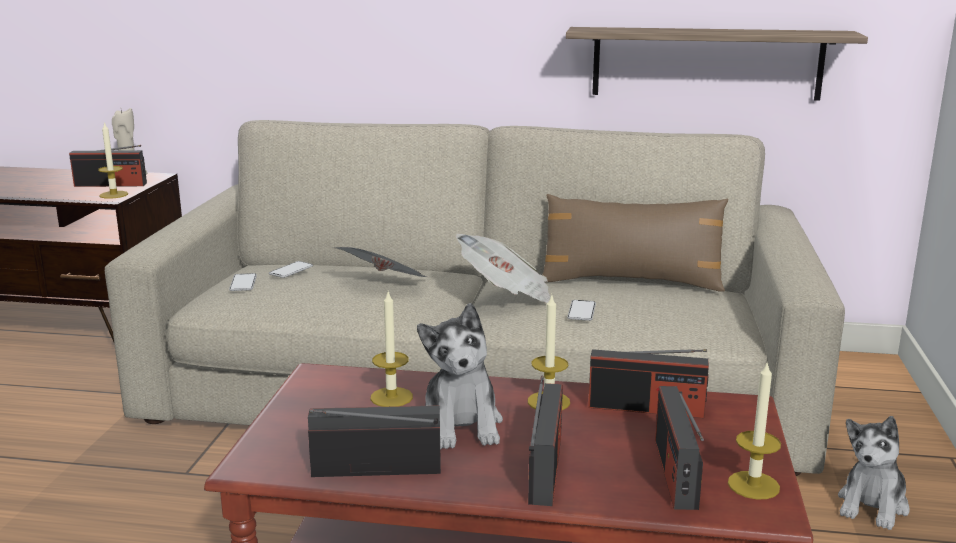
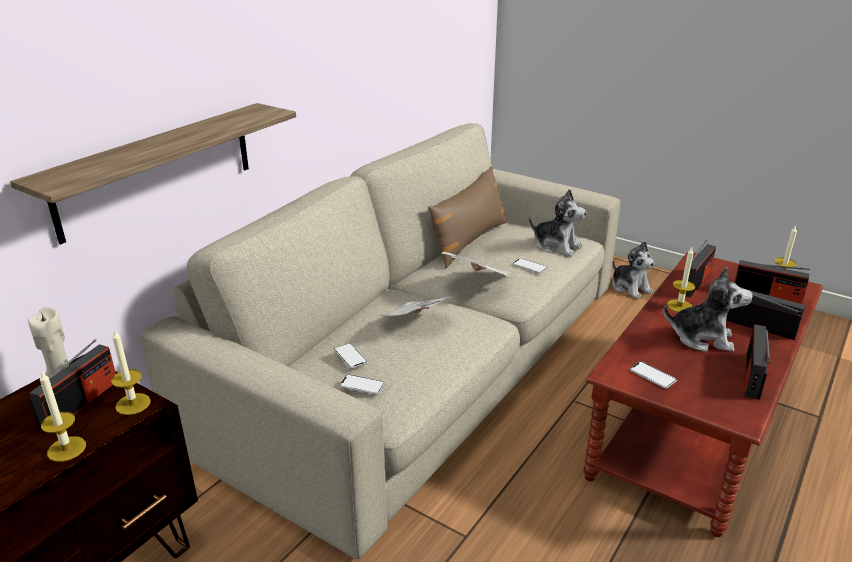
camera: 65 degrees left, 10 degrees up
(327, 398) = (652, 376): none -> phone
(391, 397) = (658, 353): candle -> candle (66, 449)
(674, 321) = (556, 246): none -> plush toy
(706, 63) = (419, 82): shelf -> shelf (157, 169)

